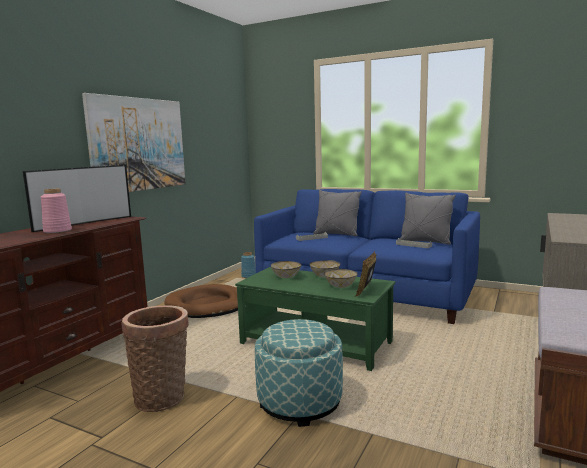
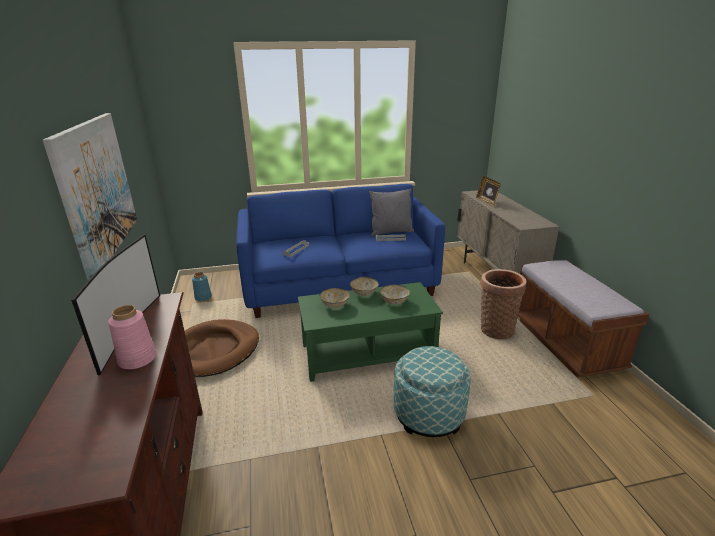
camera: 40 degrees left, 15 degrees up
(162, 396) = (323, 470): basket -> basket (496, 329)
(336, 234) = (307, 238): grey pillow -> none
(366, 290) = (418, 300): picture frame -> picture frame (487, 202)

